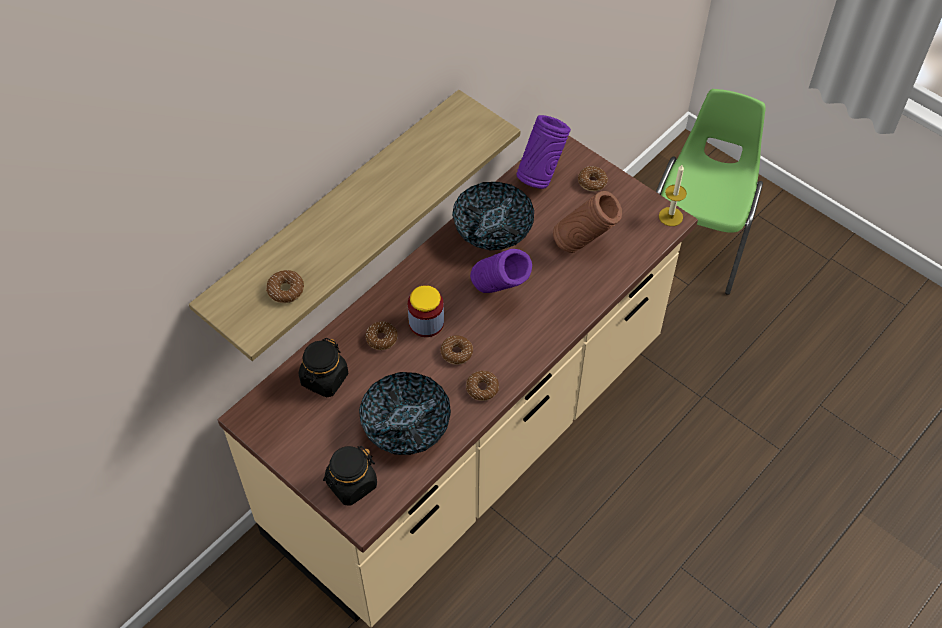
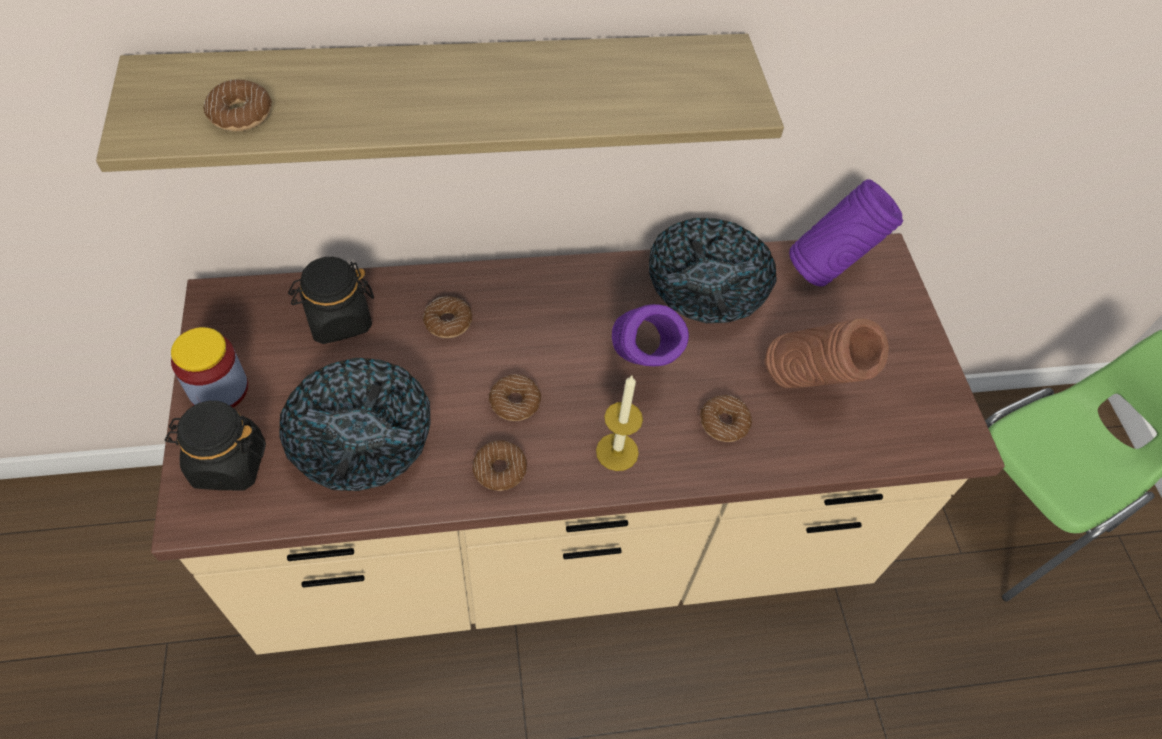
camera: 35 degrees right, 0 degrees up
(426, 323) = (517, 341): jar -> jar (219, 389)
(592, 182) = (889, 321): donut -> donut (724, 423)
(670, 216) = (965, 435): candle -> candle (617, 452)

